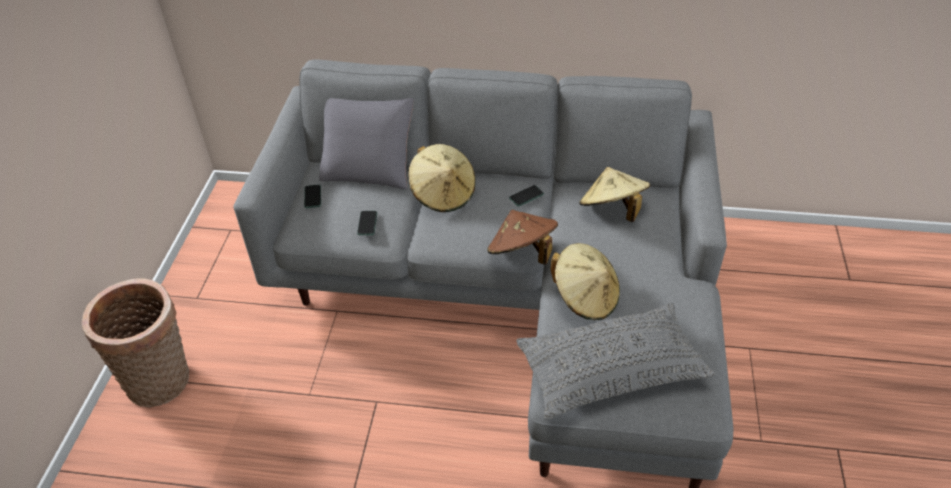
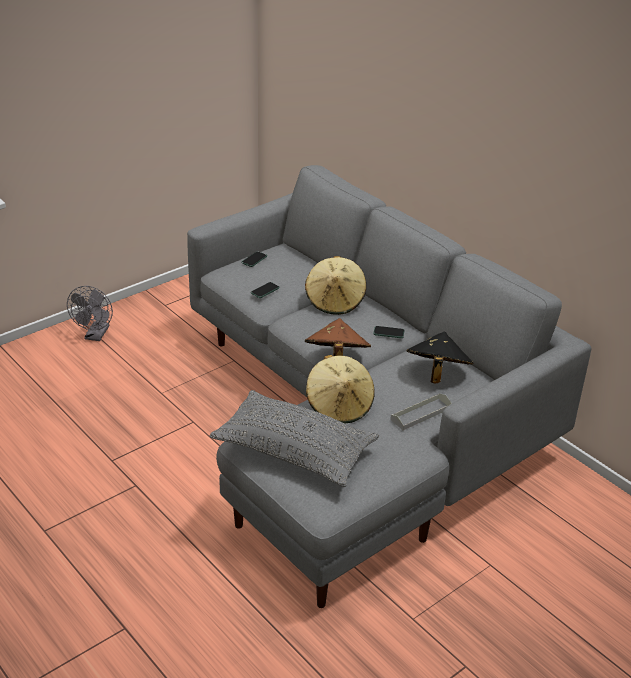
camera: 40 degrees right, 10 degrees down
(162, 381) = (95, 336): basket -> grey fan
(369, 168) = (311, 263): grey pillow -> none
(612, 210) = (437, 374): beige hat -> black hat
(651, 257) = (421, 414): none -> grey tray

